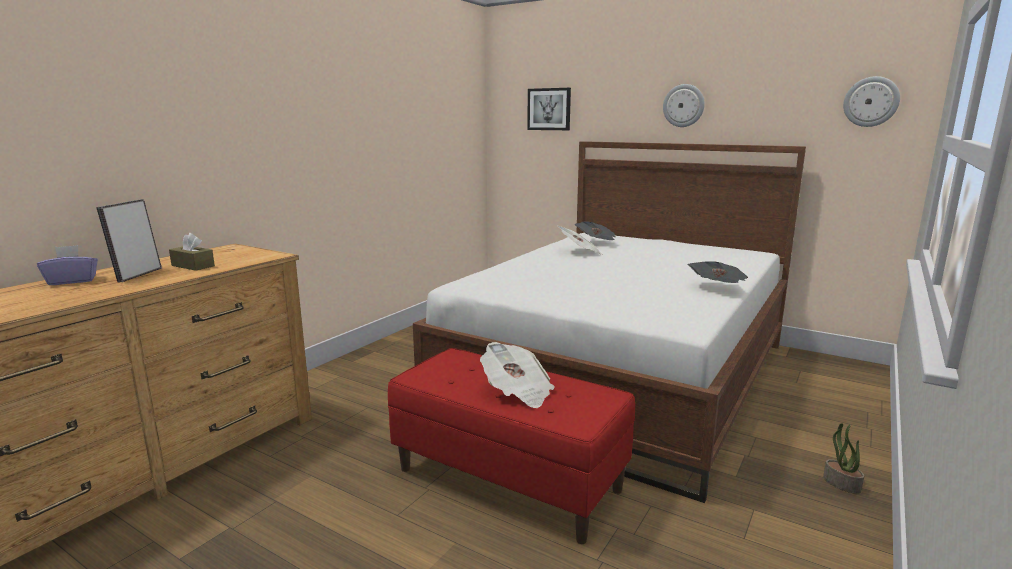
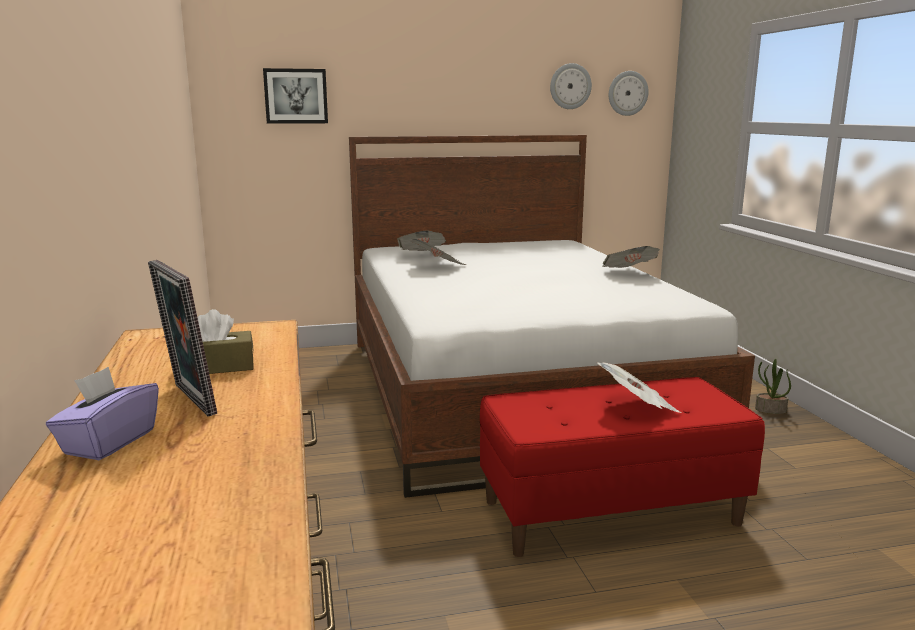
camera: 45 degrees left, 0 degrees up
(683, 105) = (465, 94): wall clock -> wall clock (570, 86)

